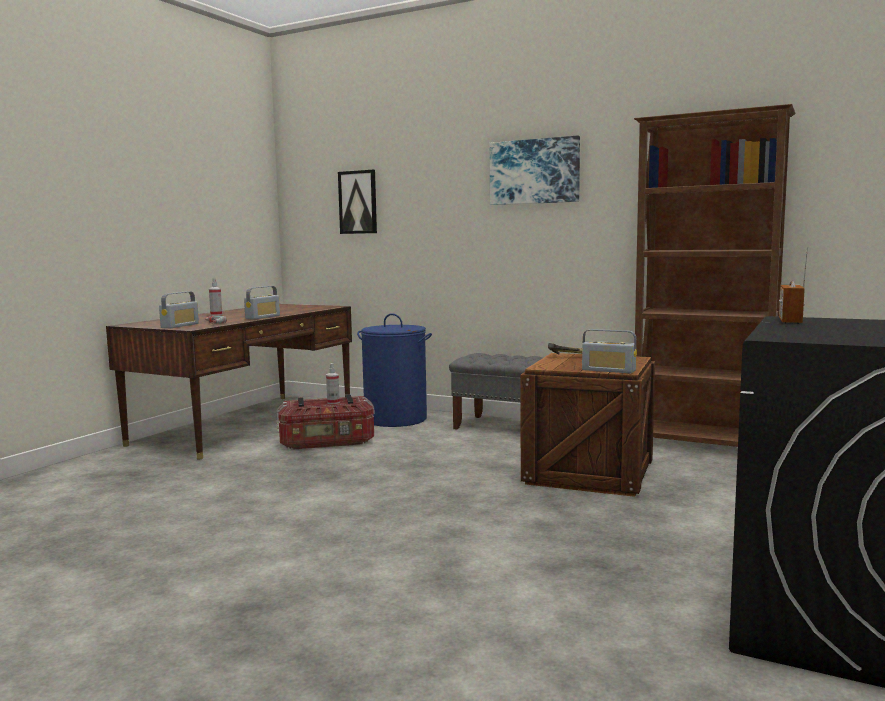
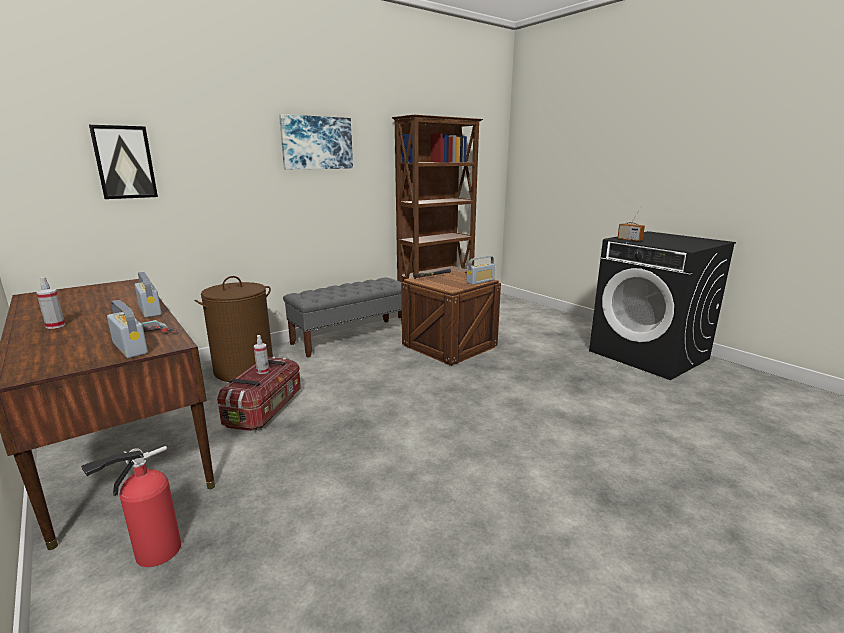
camera: 65 degrees left, 10 degrees up
(122, 466) = (153, 553): none -> fire extinguisher
(396, 419) = (244, 369): blue laundry basket -> brown laundry basket

